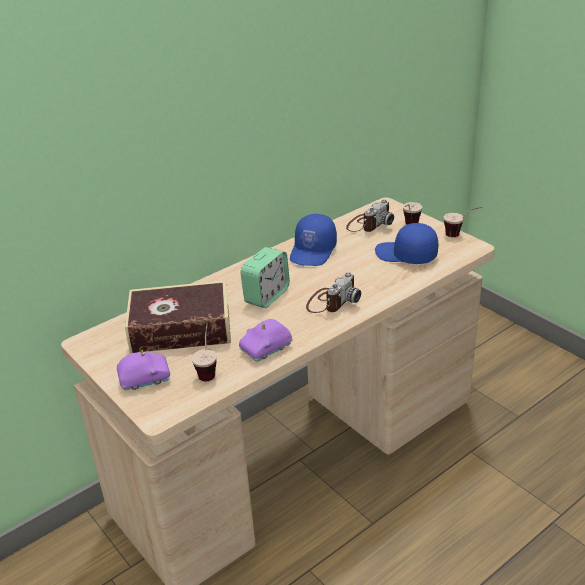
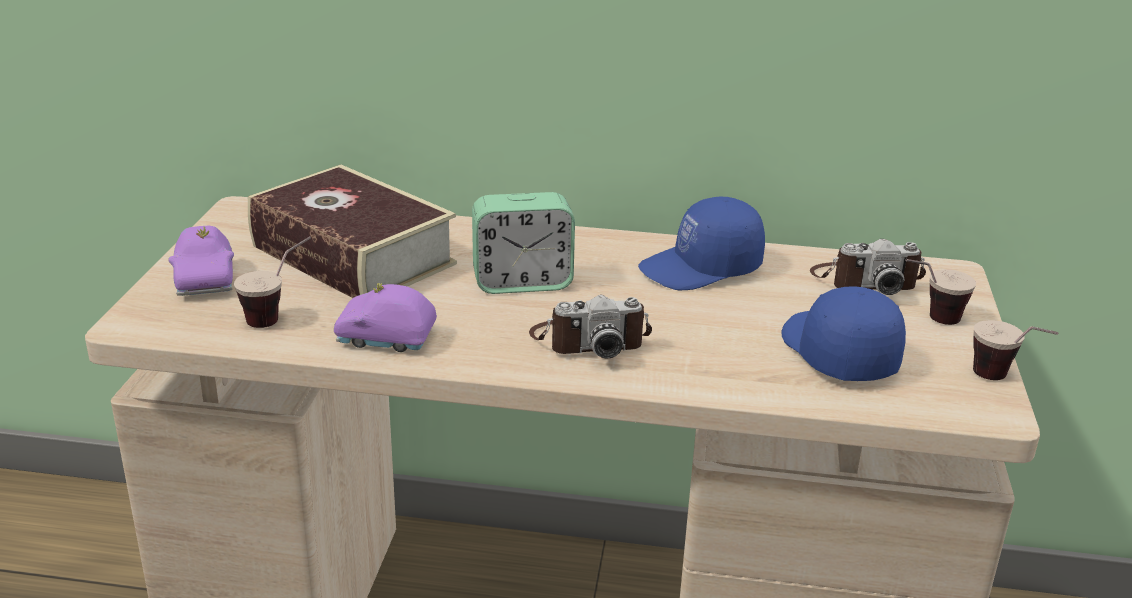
camera: 45 degrees right, 5 degrees down
(144, 379) = (207, 280): purple toy car -> purple toy car turned 45 degrees clockwise

